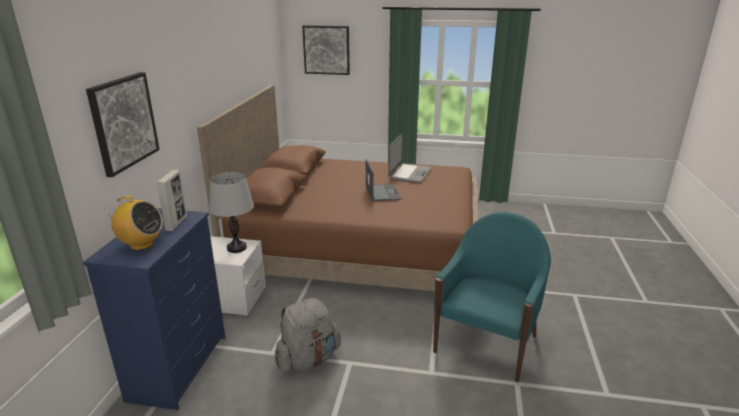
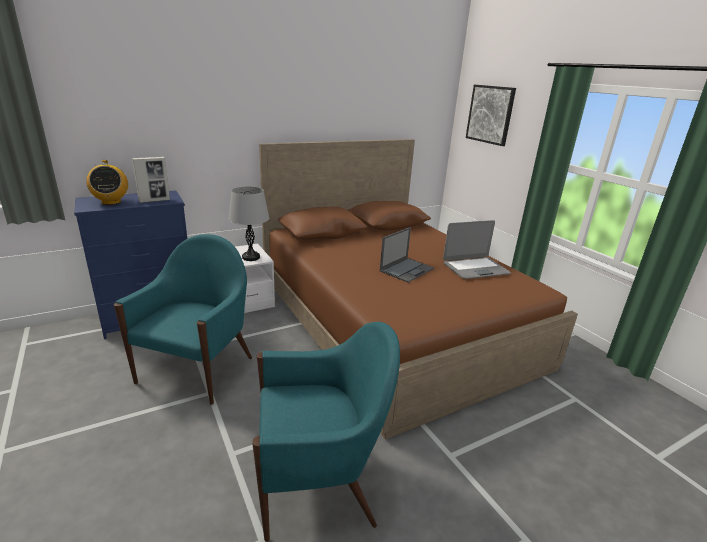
camera: 50 degrees right, 0 degrees up
(123, 122) = (156, 112): picture -> none
(308, 359) = (198, 369): grey backpack -> turquoise armchair

